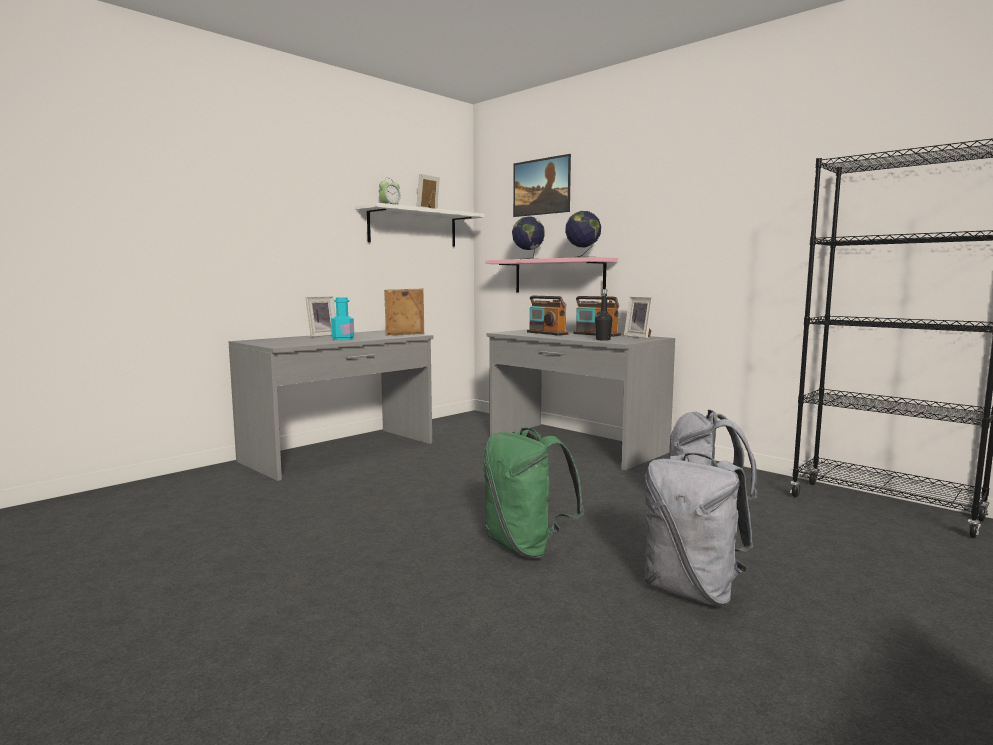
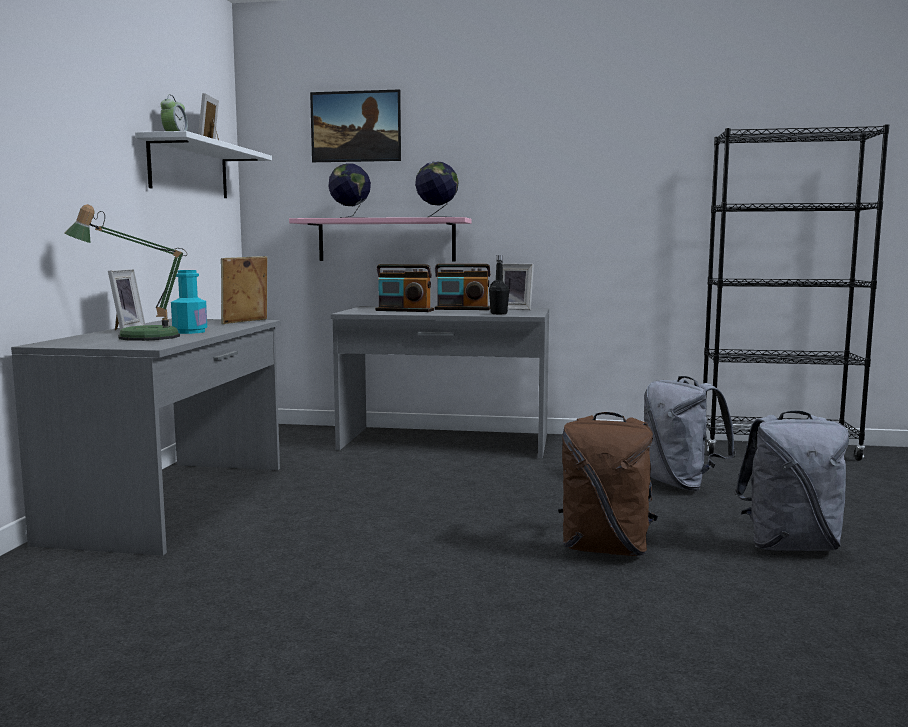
camera: 35 degrees left, 0 degrees up
(303, 340) = (138, 337): none -> table lamp
(527, 547) = (606, 549): green backpack -> brown backpack

